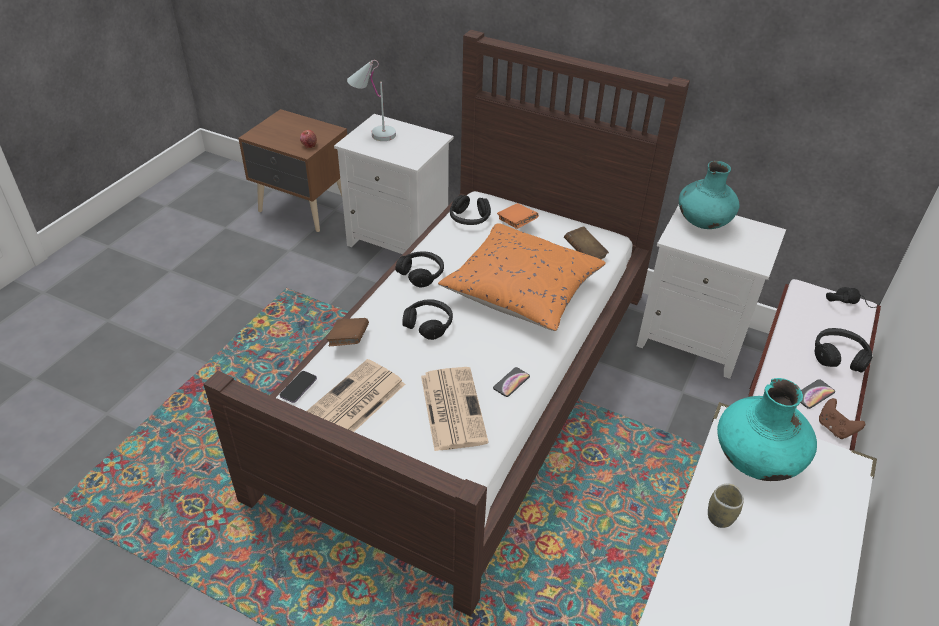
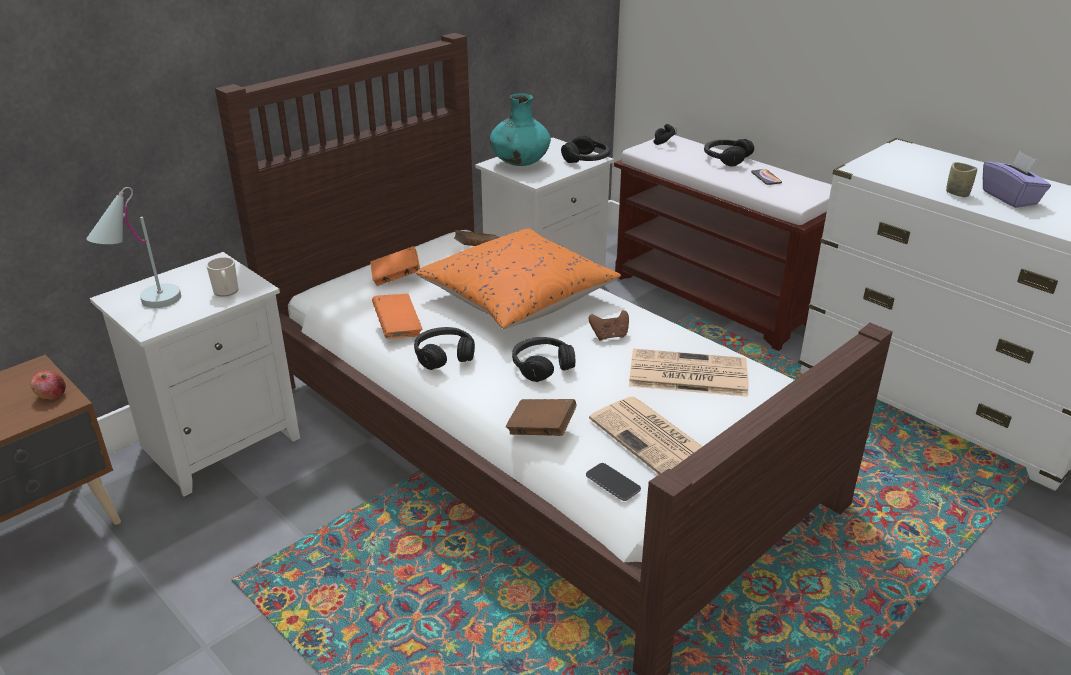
camera: 70 degrees left, 10 degrees down
(402, 153) = (226, 292): none -> mug
(447, 244) = (398, 328): none -> orange book
(469, 218) = (359, 304): black headphones -> black headphones (587, 160)
(511, 382) = (660, 332): phone -> none
(742, 573) = (1010, 198): none -> purple tissue box
(756, 460) = (898, 171): turquoise vase -> none
(834, 428) = (804, 180): brown game controller -> brown game controller (609, 336)

